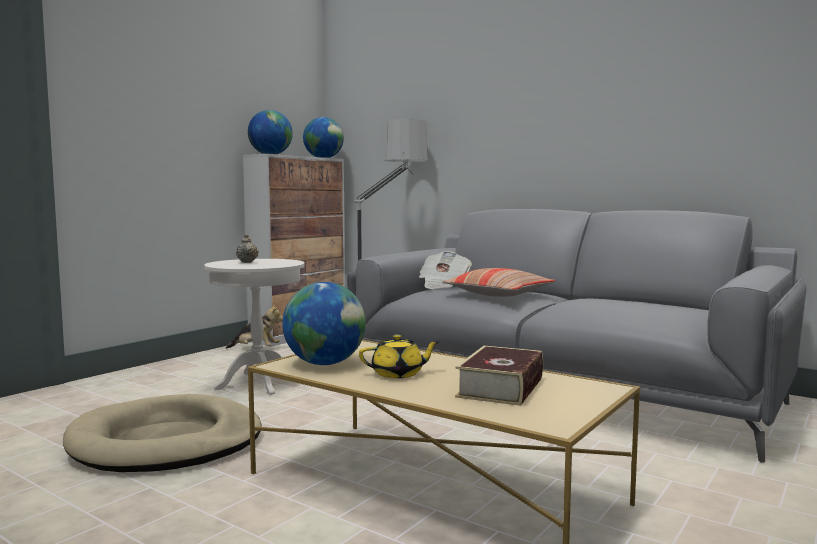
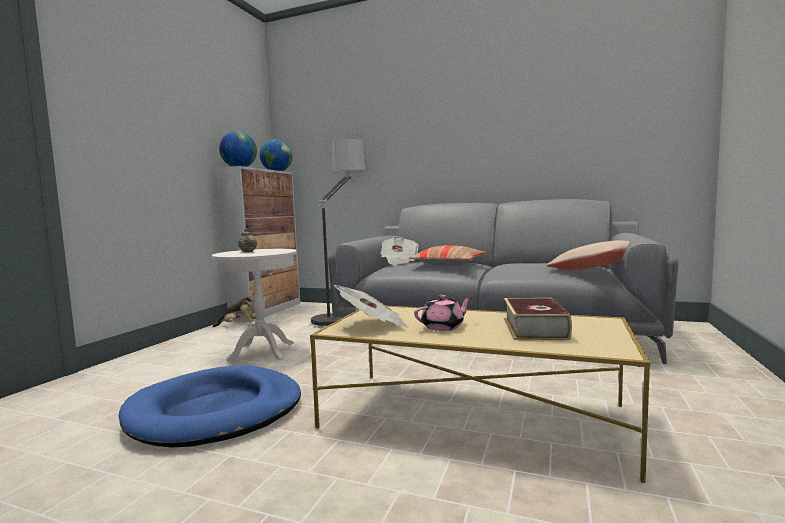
camera: 15 degrees left, 0 degrees up
(166, 442) = (216, 411): beige dog bed -> blue dog bed
(325, 364) = (373, 325): globe -> newspaper
(398, 374) = (443, 327): yellow teapot -> pink teapot
(683, 317) = (595, 269): none -> beige pillow

